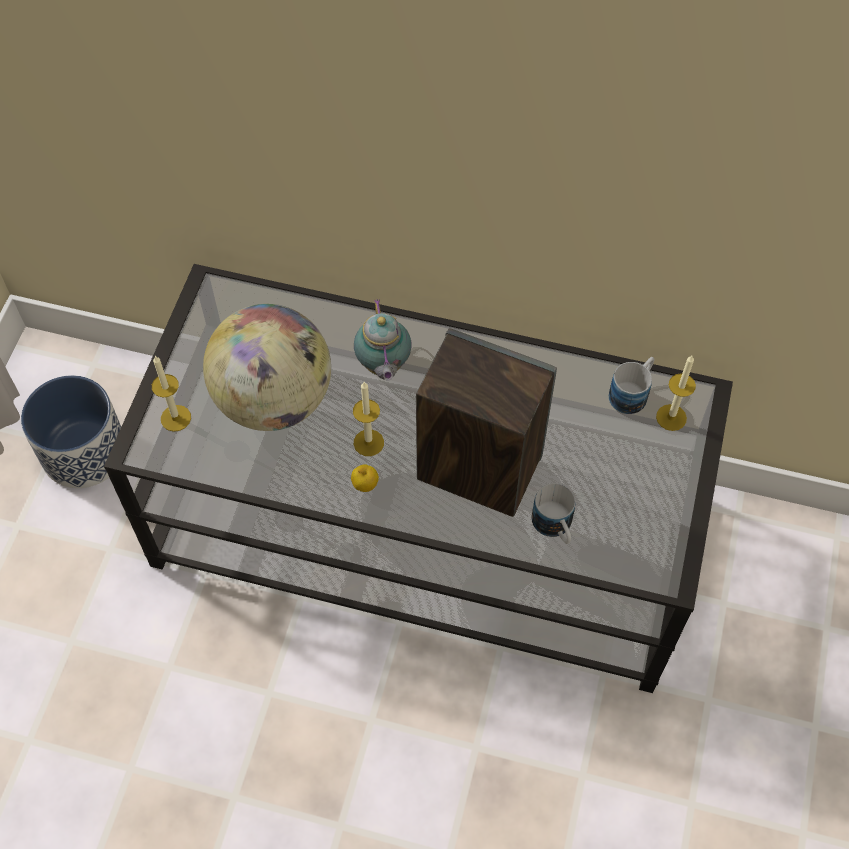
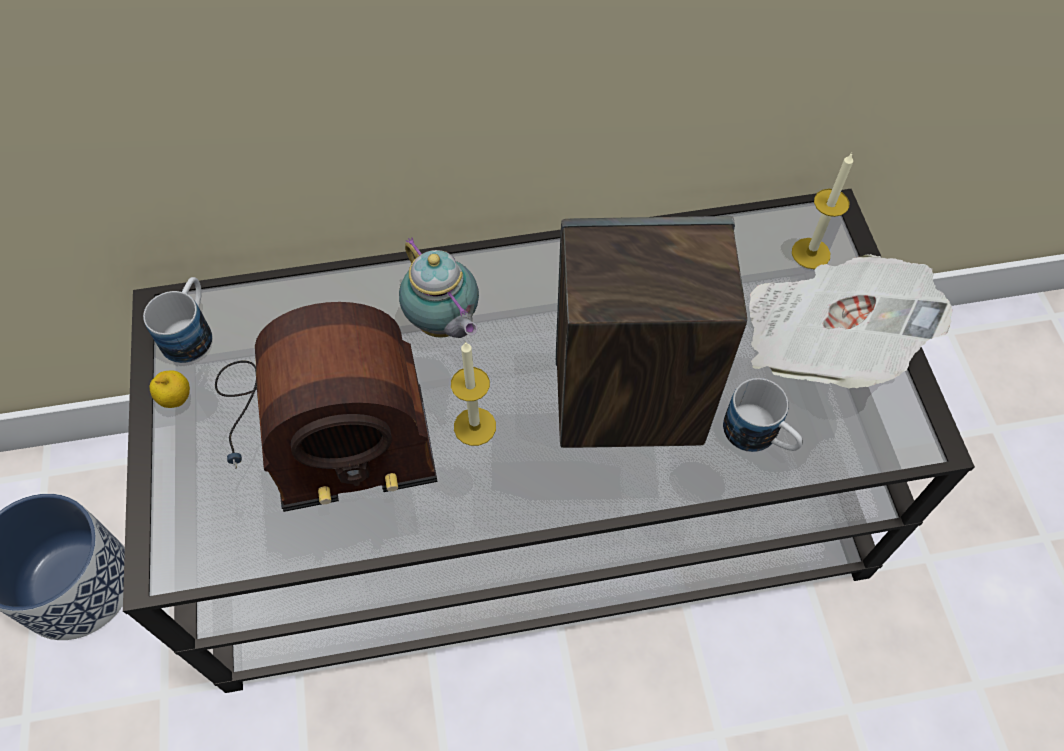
camera: 25 degrees left, 0 degrees up
(175, 418) = (199, 500): candle -> none
(274, 400) = (324, 421): globe -> radio
(365, 486) = (499, 484): apple -> apple (177, 400)
(632, 392) = (752, 242): mug -> mug (192, 332)
(641, 483) = (824, 342): none -> newspaper

